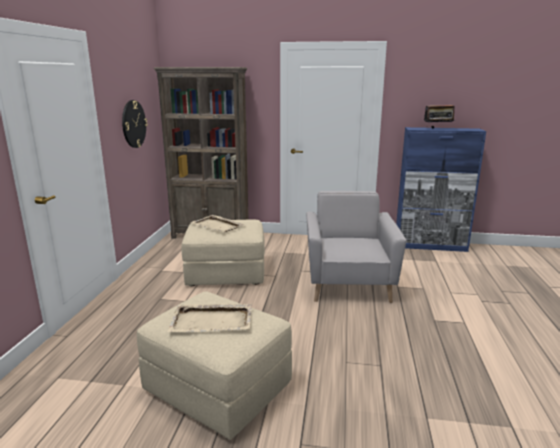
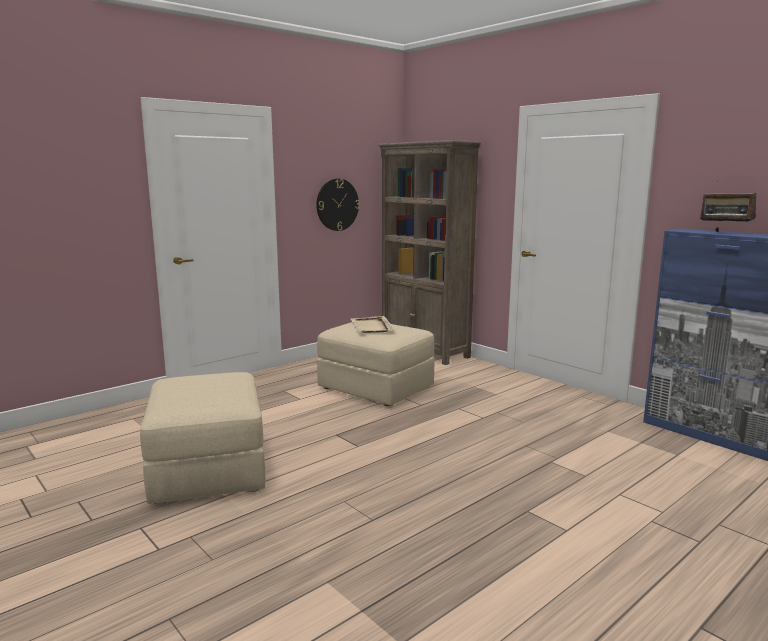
camera: 40 degrees right, 5 degrees down
(212, 320) = (199, 390): beige tray -> none
(348, 283) = (491, 437): grey armchair -> none

